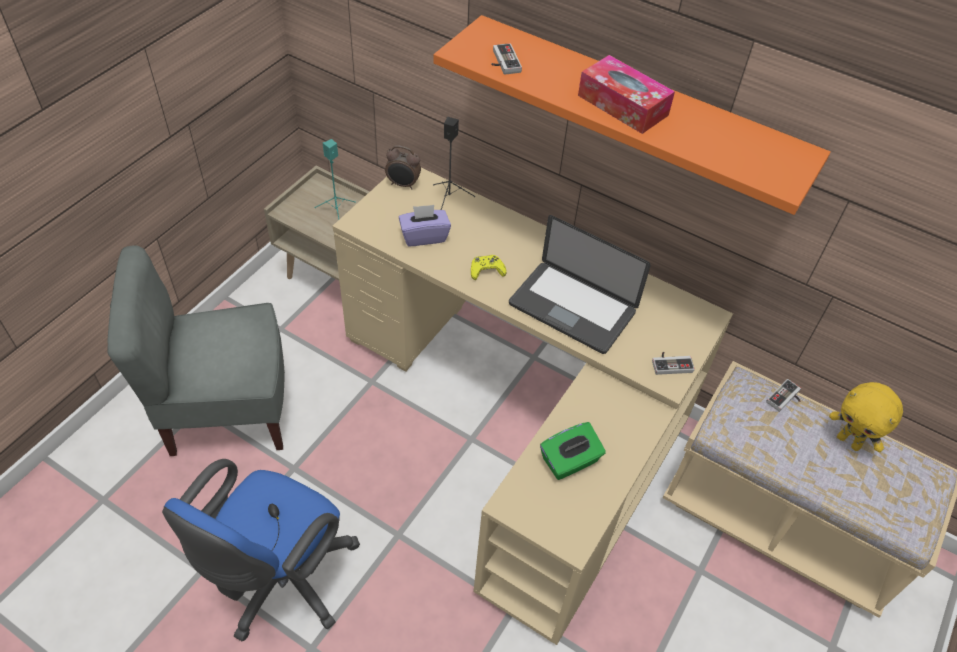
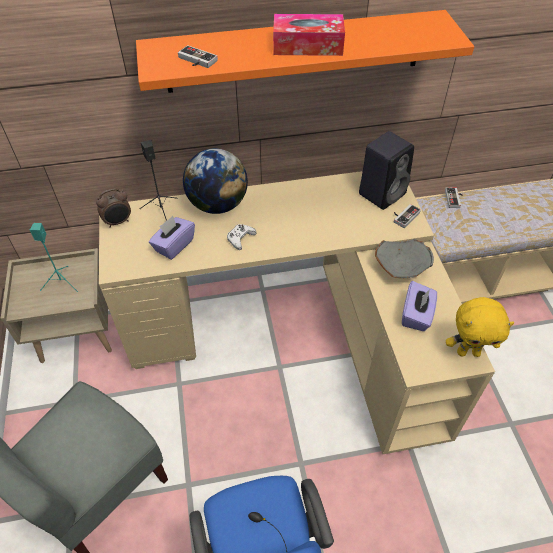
camera: 40 degrees left, 0 degrees up
(486, 270) = (240, 238): yellow game controller -> white game controller
(503, 226) = (218, 204): none -> globe
(570, 461) = (416, 315): green tissue box -> purple tissue box
(572, 308) = (317, 224): laptop -> none
(610, 410) = (400, 268): none -> grey bowl
(677, 326) = (382, 193): none -> black speaker
(849, 441) = (504, 199): yellow plush toy -> yellow plush toy (468, 352)

